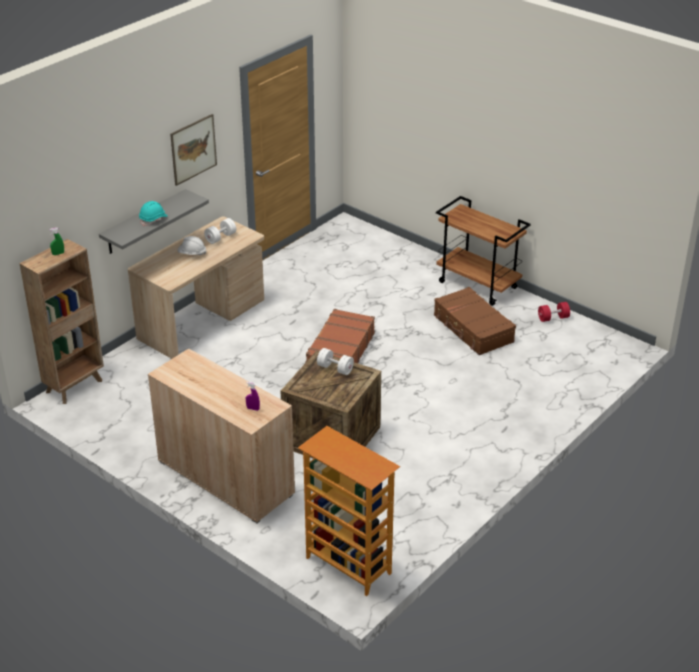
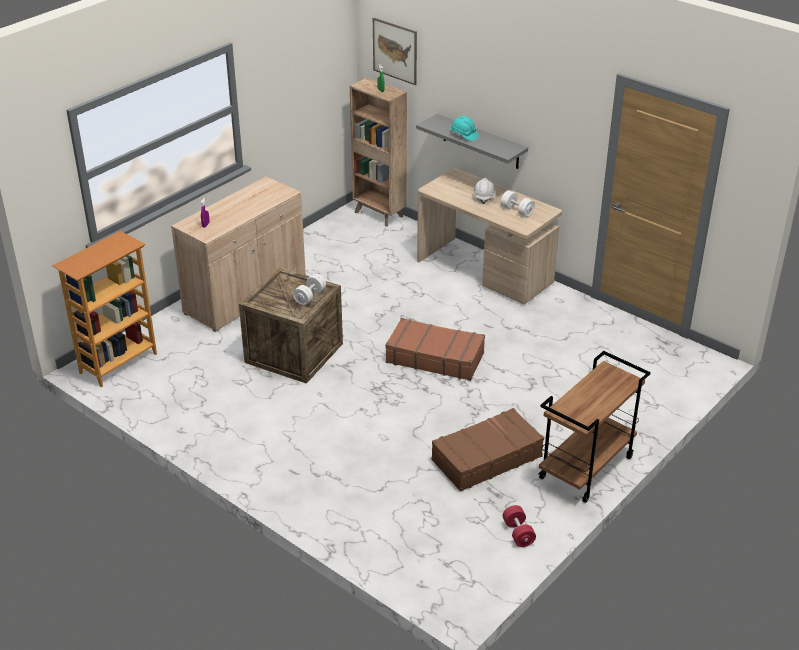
camera: 90 degrees right, 0 degrees up
(193, 149) = (544, 116): picture -> picture (395, 51)

